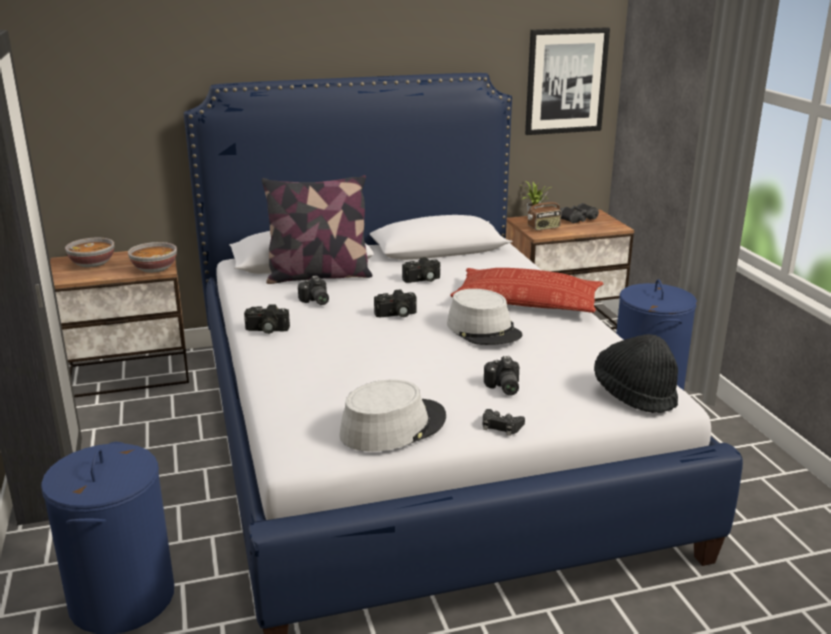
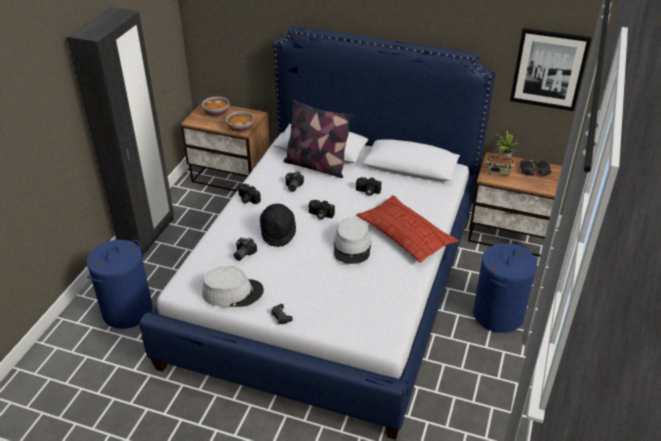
camera: 35 degrees right, 15 degrees up
(502, 388) = (312, 292): camera -> camera (242, 254)
(634, 394) = (371, 330): black hat -> black hat (278, 232)

